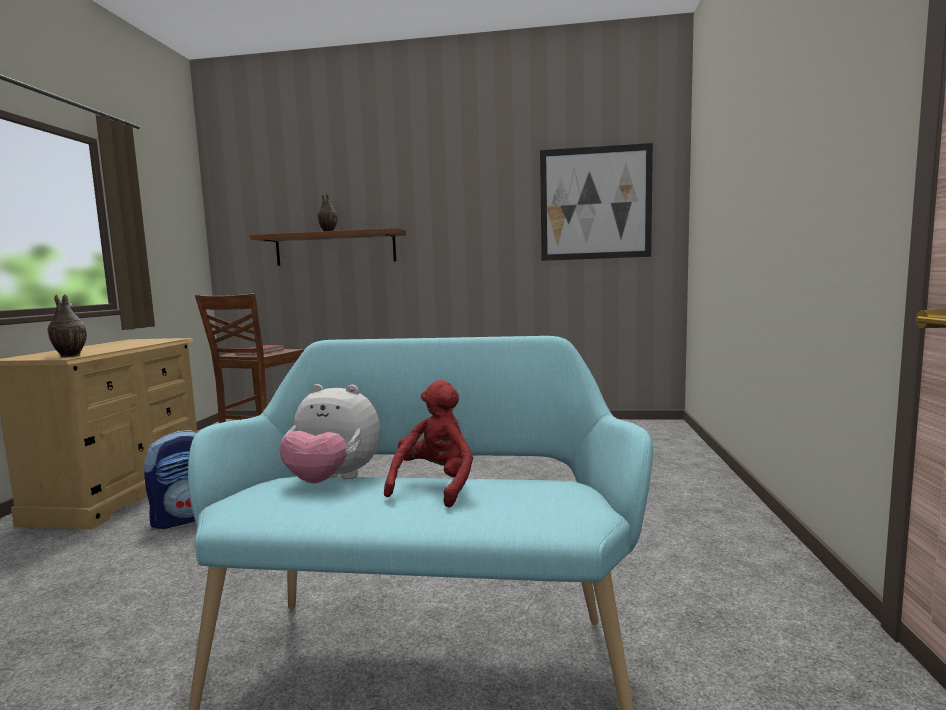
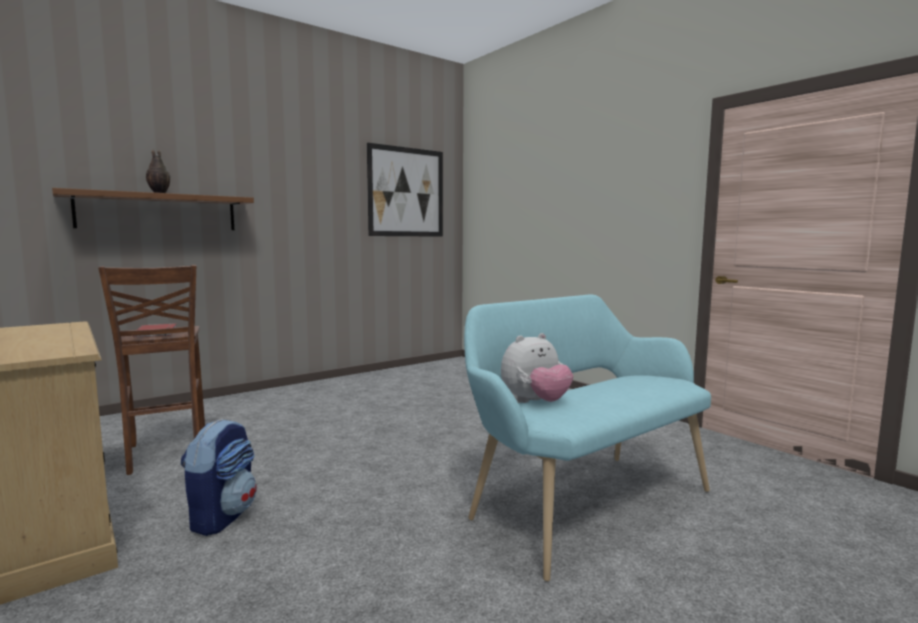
camera: 45 degrees left, 0 degrees up
(69, 356) = (65, 351): vase -> none
(435, 485) = (601, 388): red plush toy -> none

